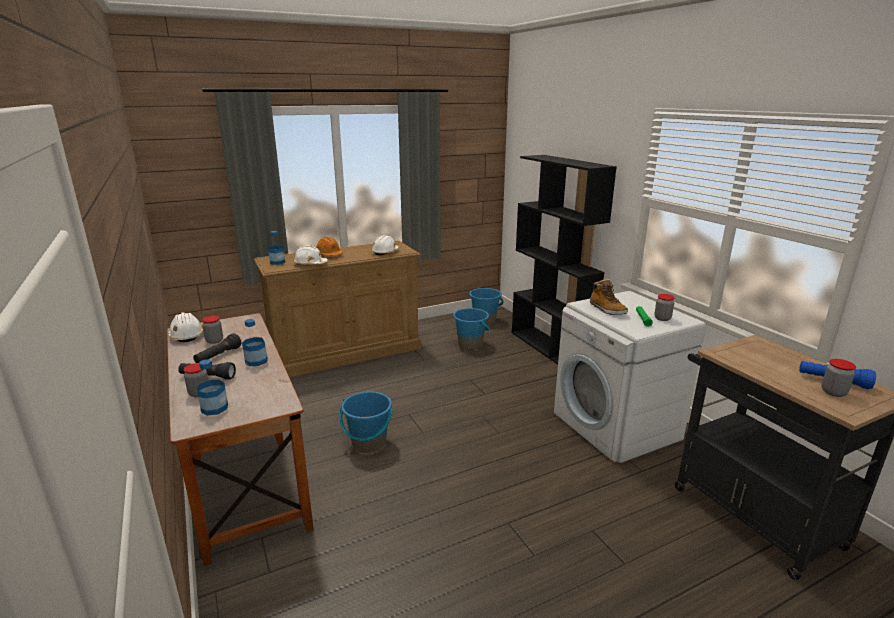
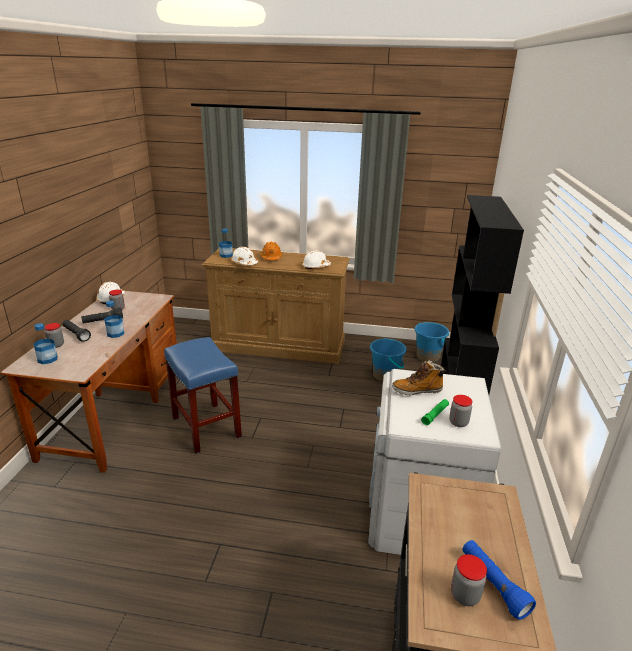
camera: 35 degrees right, 5 degrees up
(369, 443) = (207, 427): blue bucket -> blue stool
(607, 310) = (417, 390): boot -> boot turned 75 degrees clockwise

